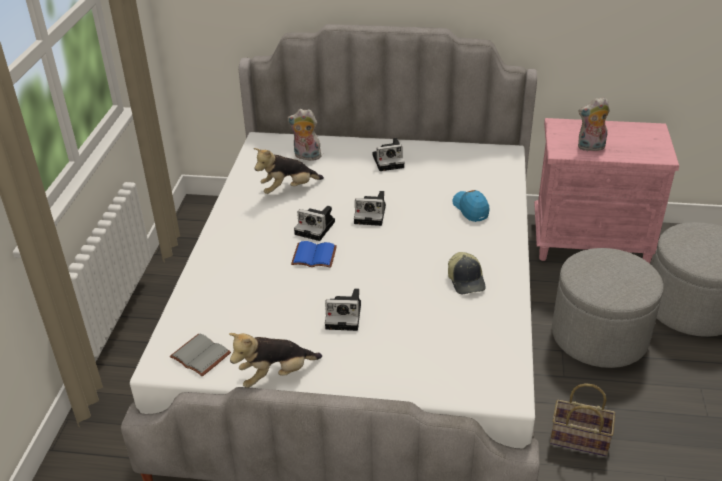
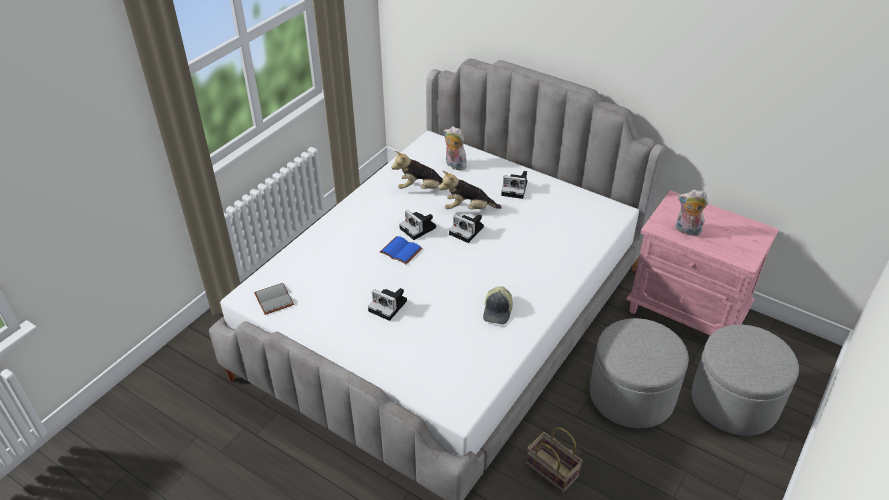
camera: 25 degrees right, 5 degrees up
(276, 375) = (312, 332): plush toy -> plush toy (468, 209)
(470, 209) = (548, 252): blue cap -> none

